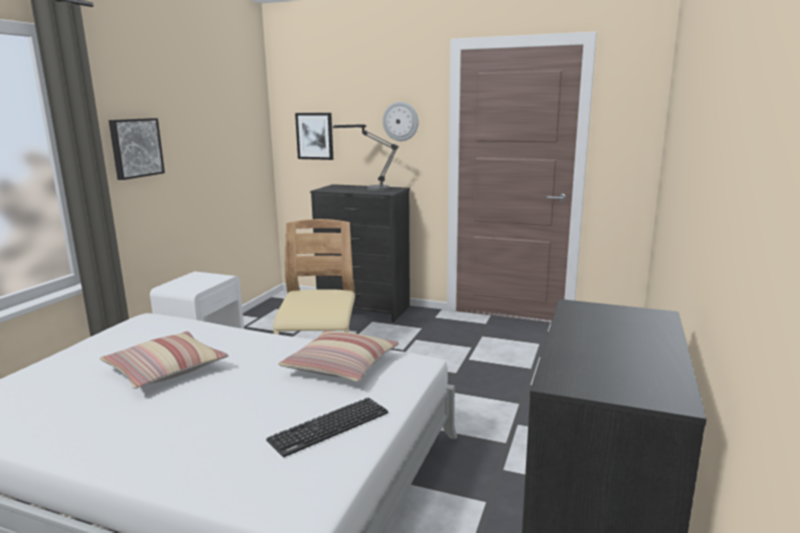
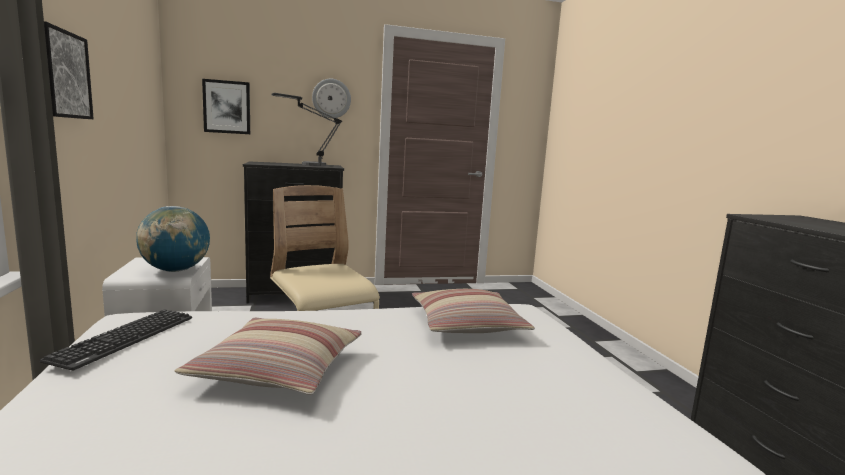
camera: 35 degrees left, 5 degrees down
(197, 286) = (175, 270): none -> globe
(329, 426) = (569, 377): keyboard -> keyboard (125, 338)

